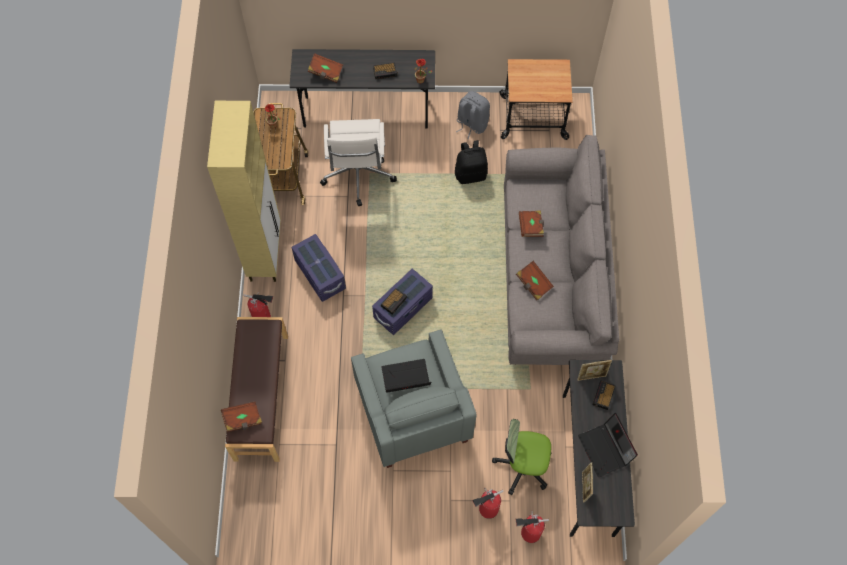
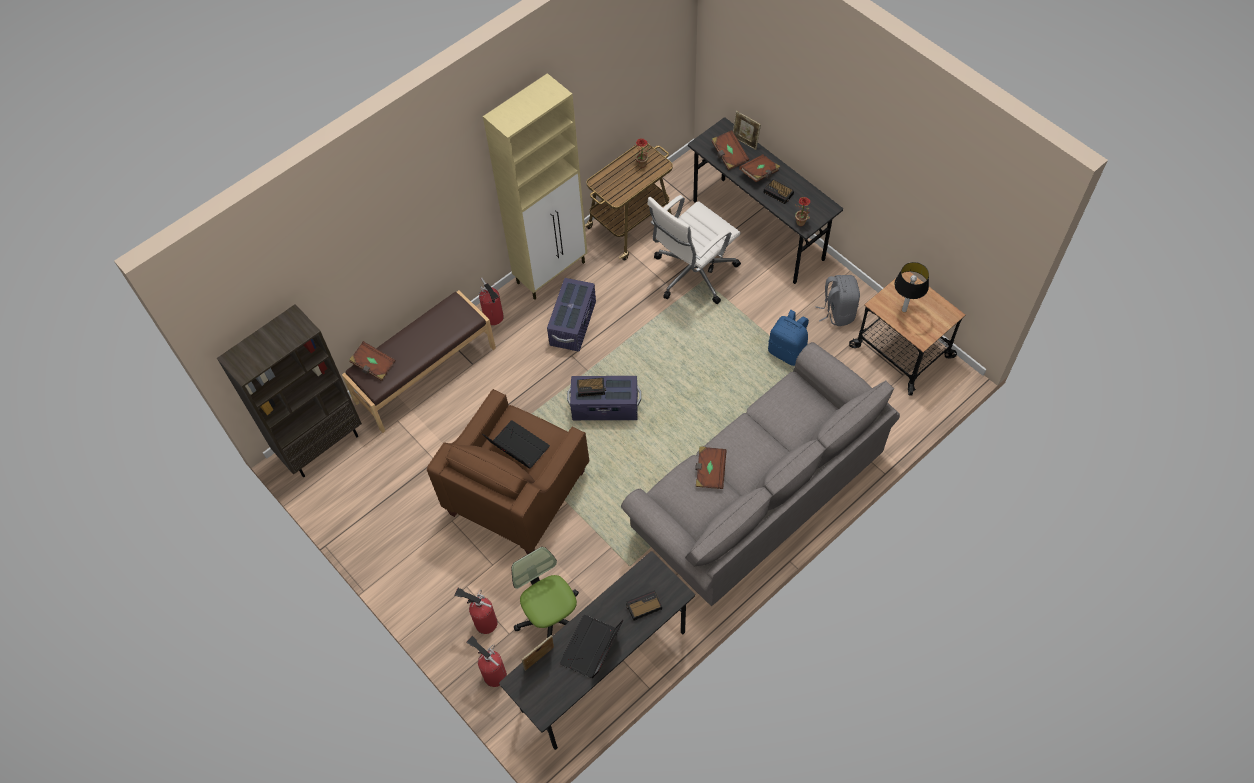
camera: 50 degrees right, 5 degrees down
(246, 510) = (321, 445): none -> brown bookcase
(412, 412) = (517, 492): grey armchair -> brown armchair
(471, 174) = (788, 351): black backpack -> blue backpack
(531, 227) = (764, 425): brown book -> brown book (759, 173)
(534, 85) = (903, 310): none -> table lamp
(591, 376) = (653, 582): picture frame -> picture frame (745, 142)

